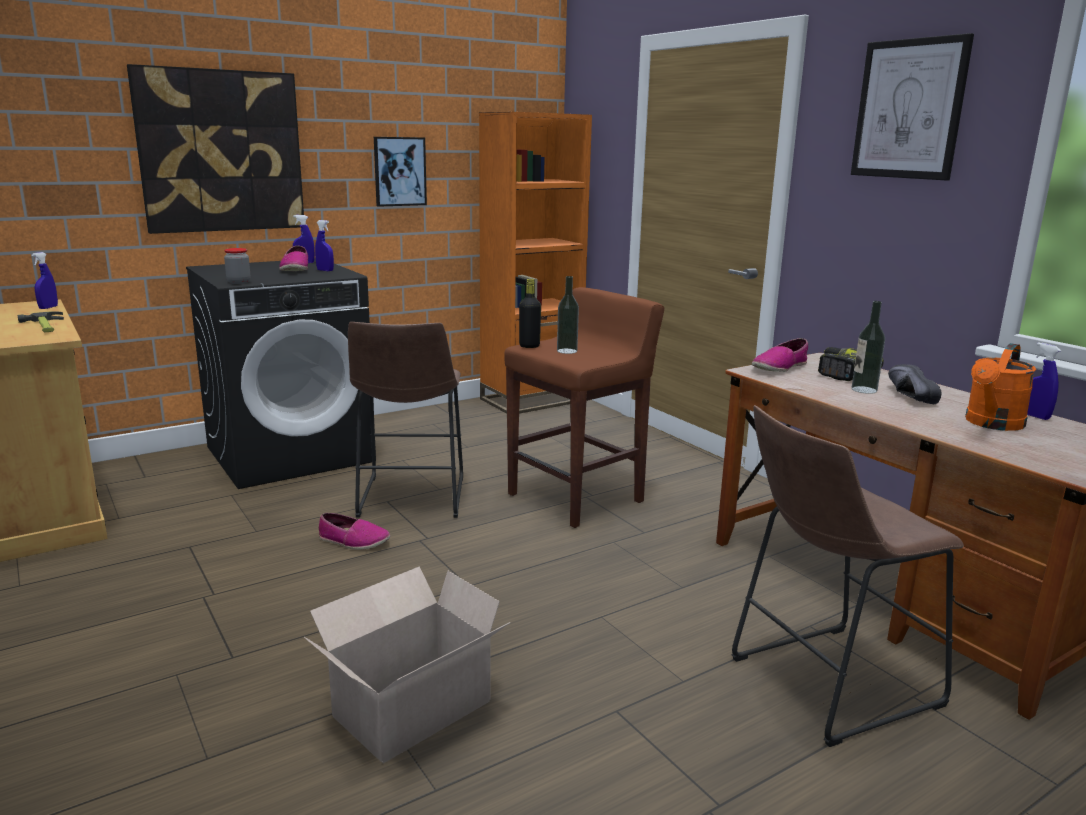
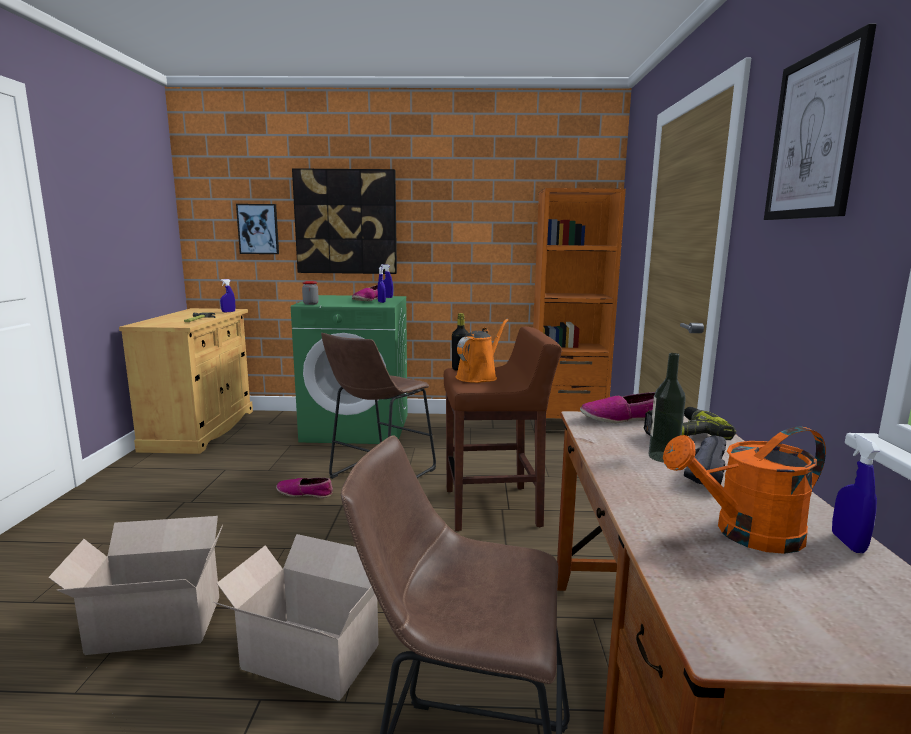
camera: 35 degrees right, 5 degrees down
(291, 454) = (357, 428): black washing machine -> green washing machine
(353, 541) = (305, 493): shoe -> shoe turned 135 degrees clockwise
(399, 171) = (471, 237): picture -> picture (258, 229)
(567, 351) = (478, 377): bottle -> orange watering can
(603, 666) = (308, 655): none -> cardboard box

